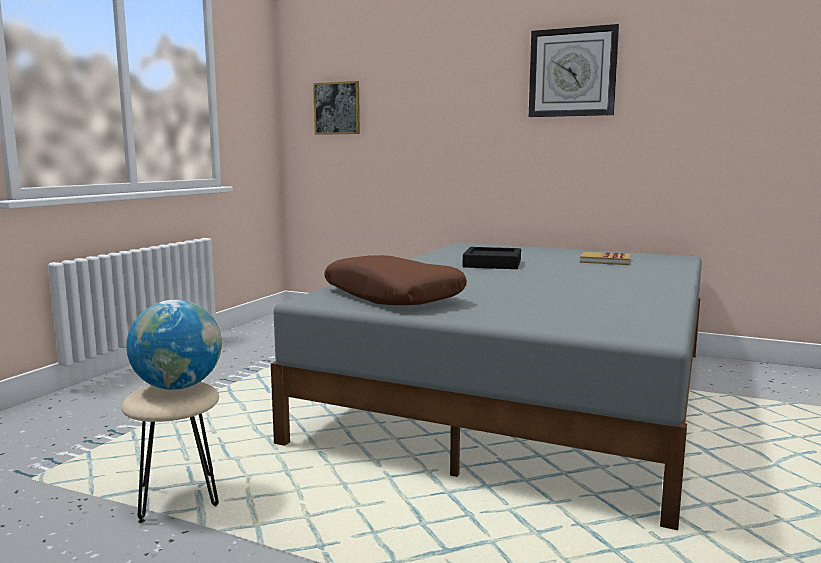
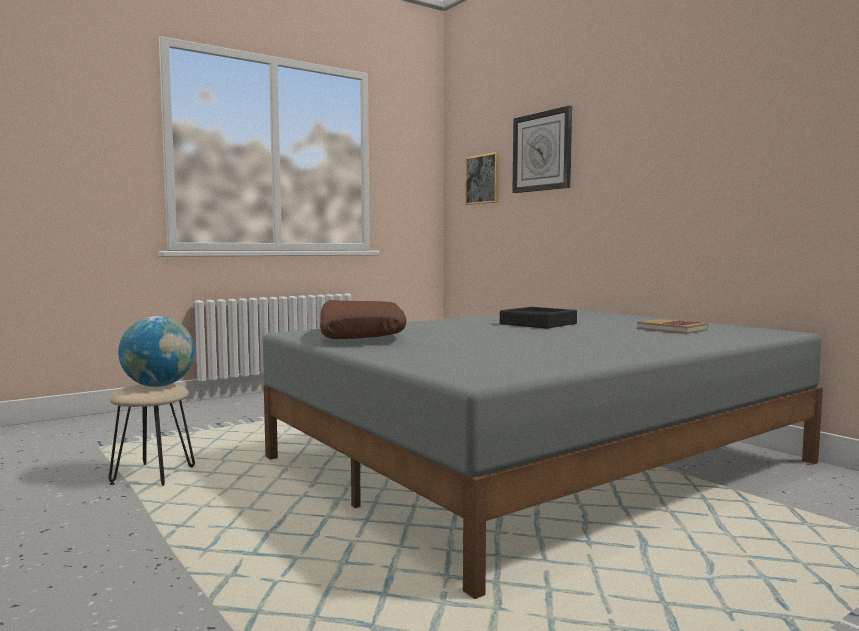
camera: 30 degrees right, 5 degrees down
(572, 72) = (680, 122): wall clock -> wall clock (542, 151)

